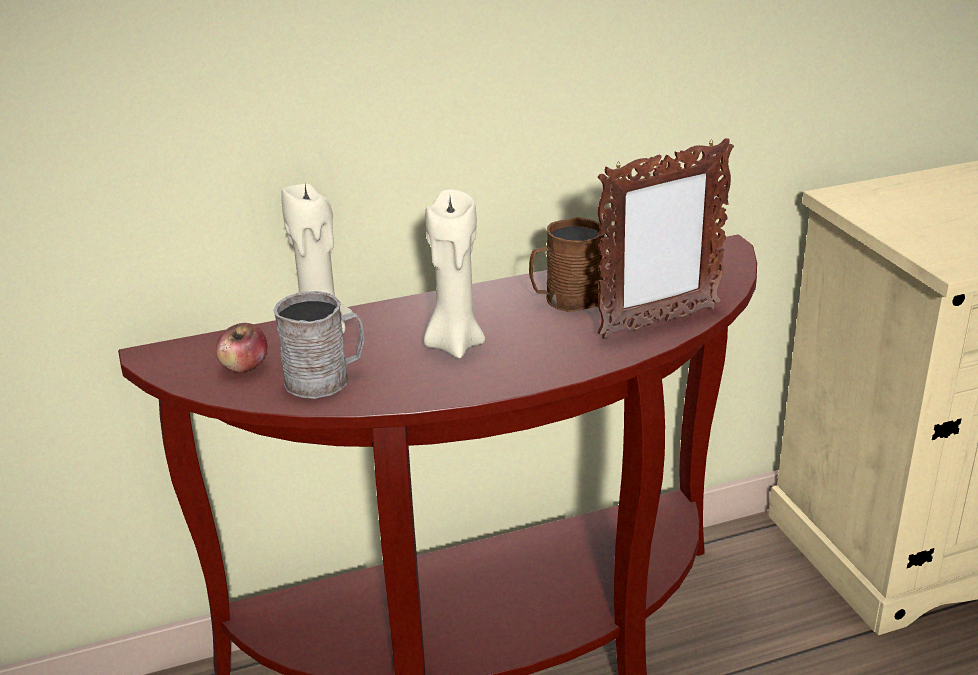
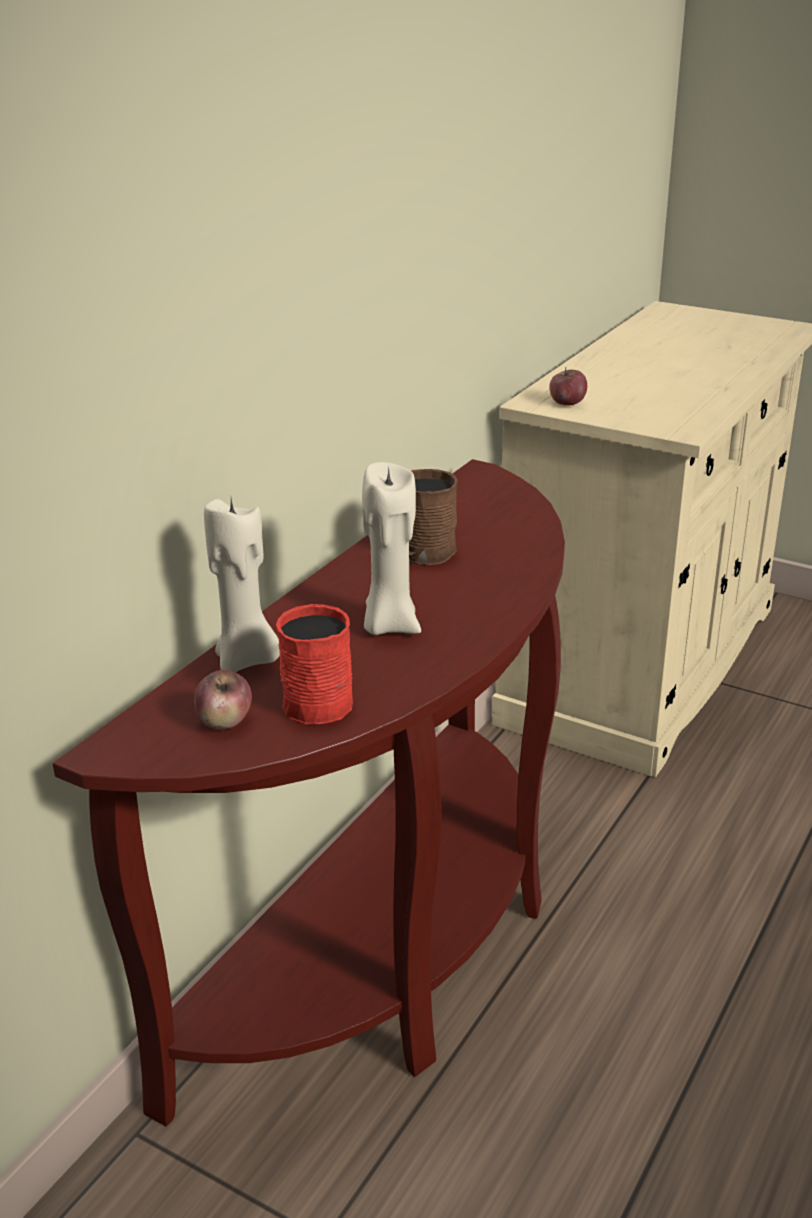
camera: 40 degrees left, 0 degrees up
(326, 379) = (323, 699): grey mug -> red mug
(658, 323) = (522, 547): picture frame -> none
(874, 205) = (567, 403): none -> apple

